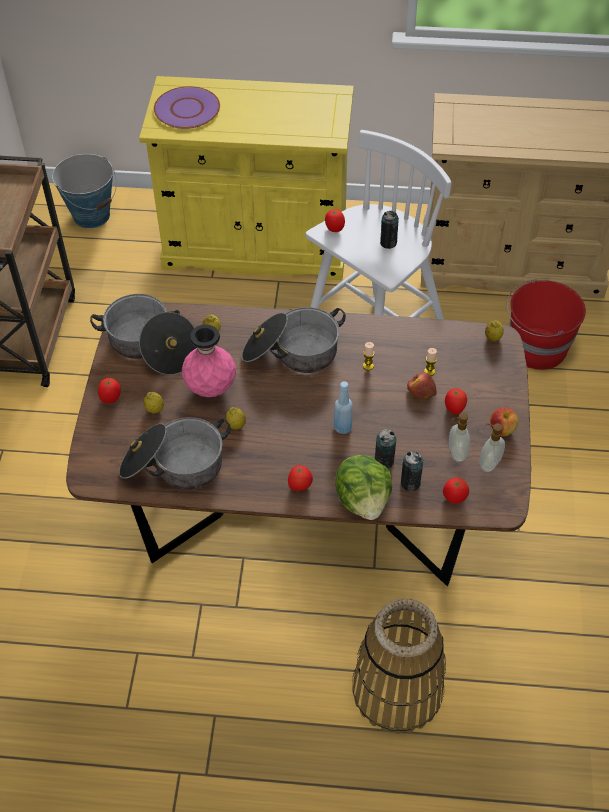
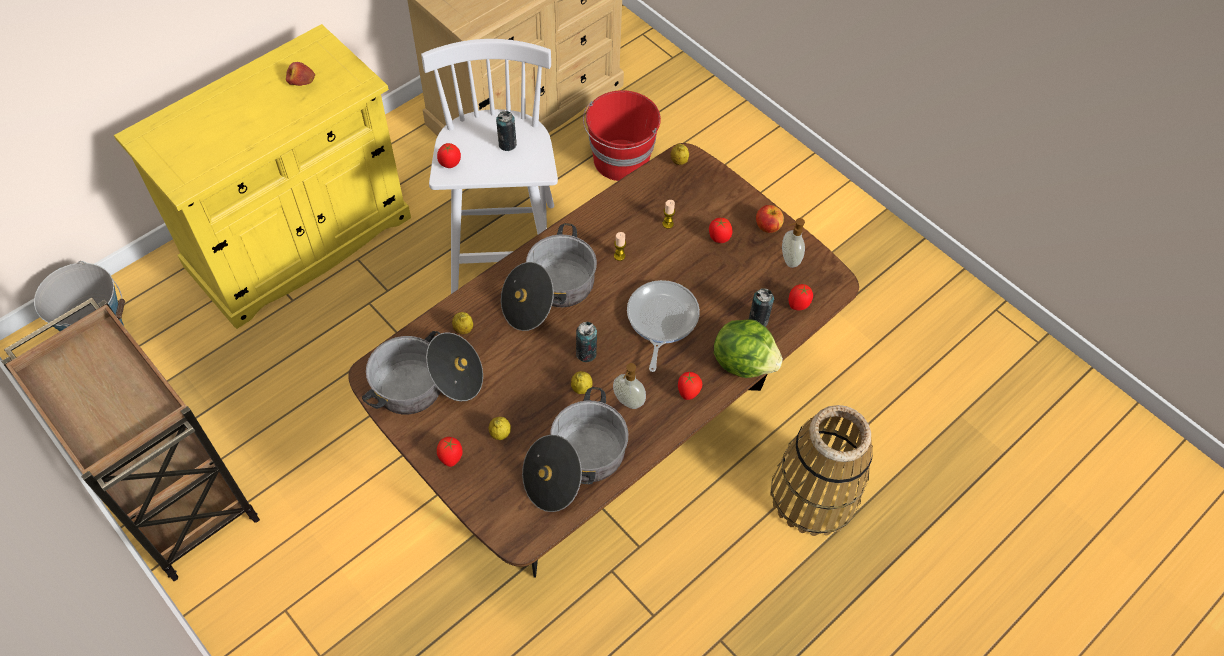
camera: 50 degrees left, 5 degrees up
(186, 109) = (190, 147): purple plate -> none
(211, 388) = (523, 376): pink vase -> none
(342, 427) = (661, 320): blue bottle -> frying pan
(384, 461) = (721, 320): can -> can (586, 353)
(421, 391) = (680, 244): apple -> apple (301, 80)
(456, 453) = (760, 270): soap dispenser -> soap dispenser (628, 402)

